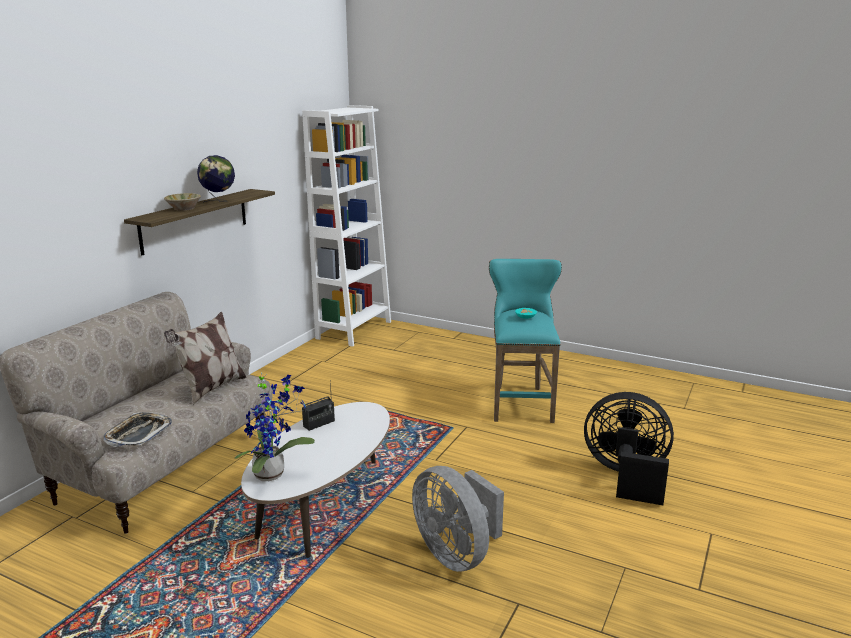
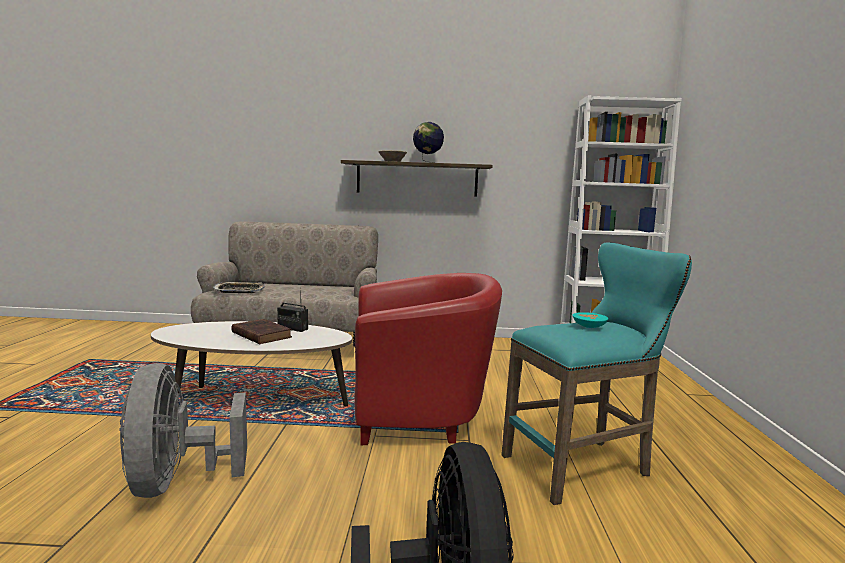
camera: 65 degrees right, 10 degrees down
(211, 388) = (323, 293): pillow -> none
(273, 473) = (195, 329): potted plant -> none
(328, 440) = (260, 335): none -> brown book
(414, 434) = (420, 414): none -> red armchair
(456, 554) = (177, 482): grey fan -> grey fan turned 45 degrees counterclockwise

